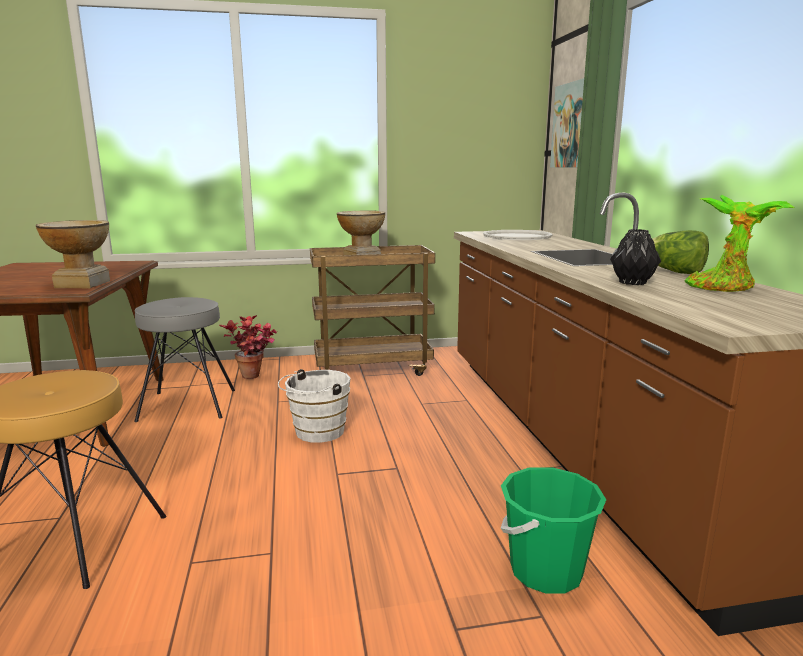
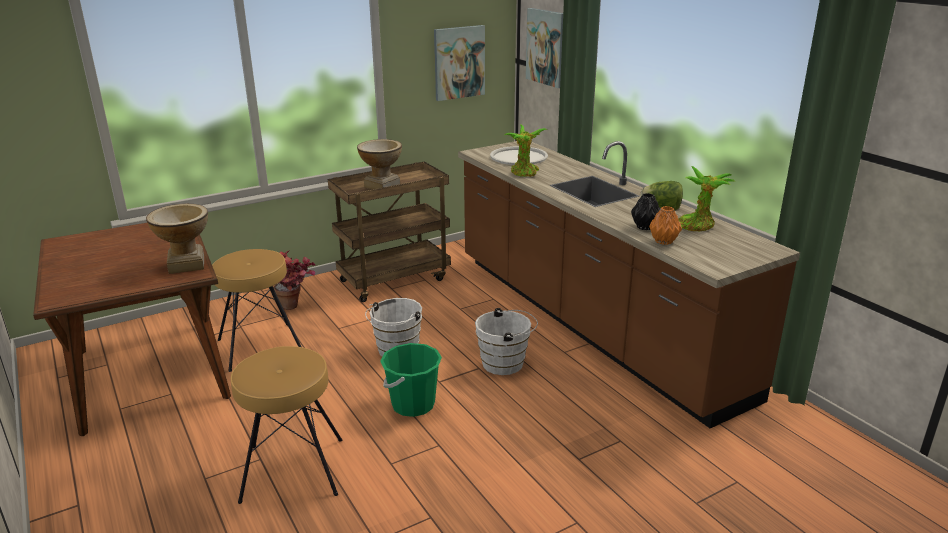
camera: 20 degrees left, 10 degrees up
(188, 405) = (260, 347): grey stool -> brown stool
(435, 469) = (506, 363): none -> white bucket
(475, 147) = (459, 62): none -> picture
(509, 244) = (524, 173): none -> potted plant
(545, 571) = (611, 415): green bucket -> green bucket (413, 404)
(654, 295) = (664, 241): none -> orange vase

